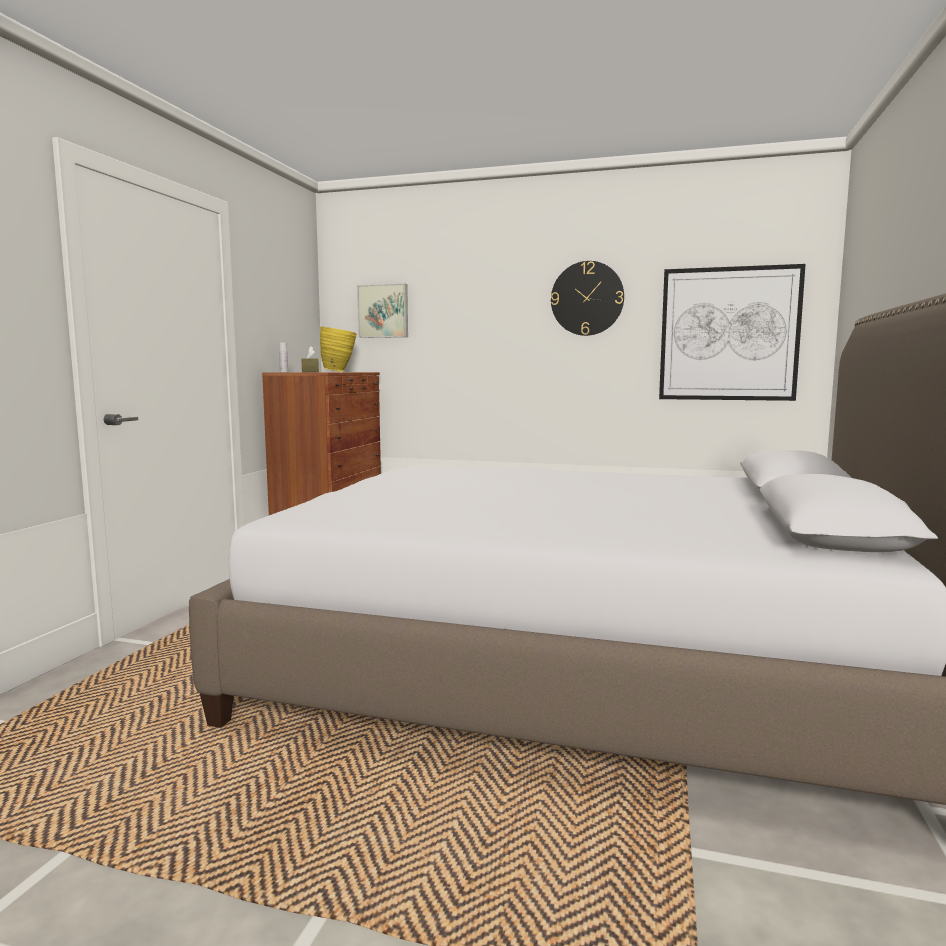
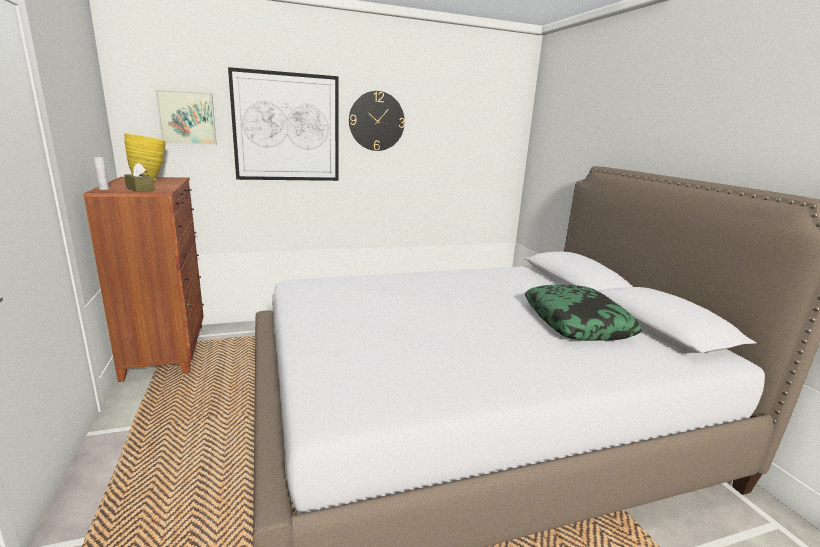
camera: 35 degrees left, 10 degrees up
(690, 513) = (576, 322): none -> pillow
(728, 334) = (470, 154): picture -> picture (287, 127)

